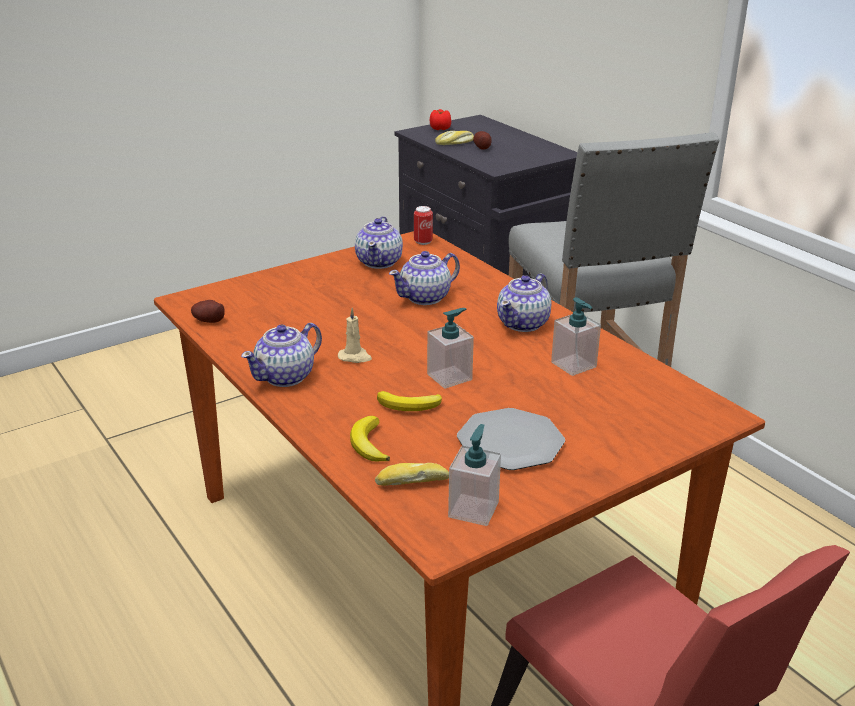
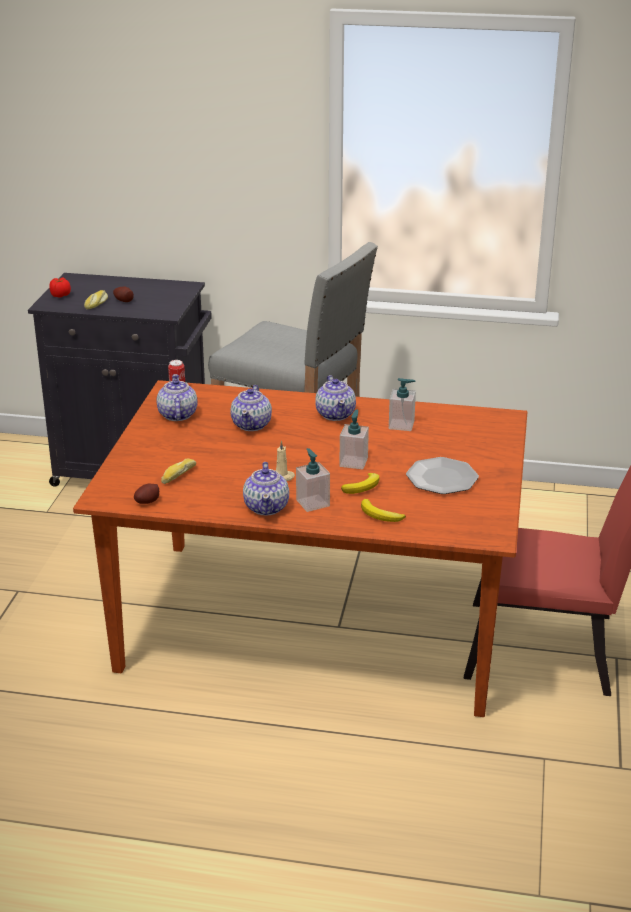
camera: 45 degrees left, 0 degrees up
(379, 262) = (177, 415): teapot -> teapot turned 150 degrees counterclockwise
(412, 481) = (433, 519): bread -> bread (178, 475)
(473, 509) = (481, 515): soap dispenser -> soap dispenser (312, 503)

